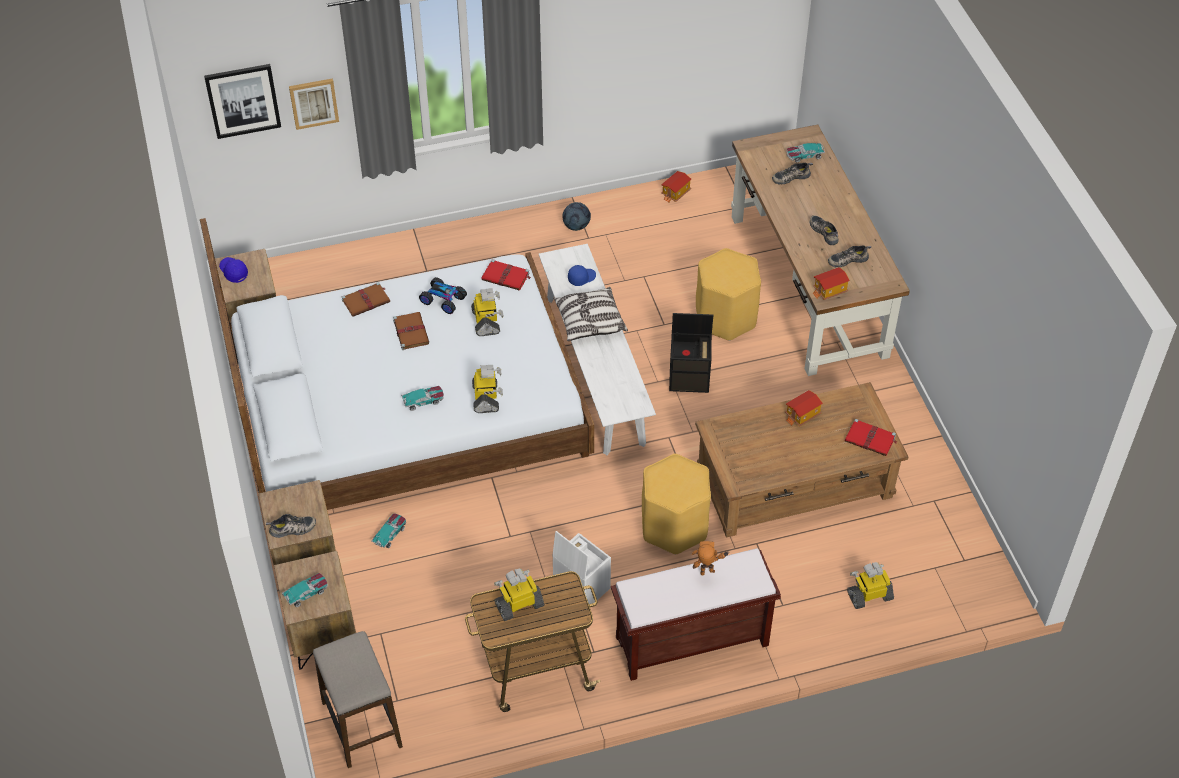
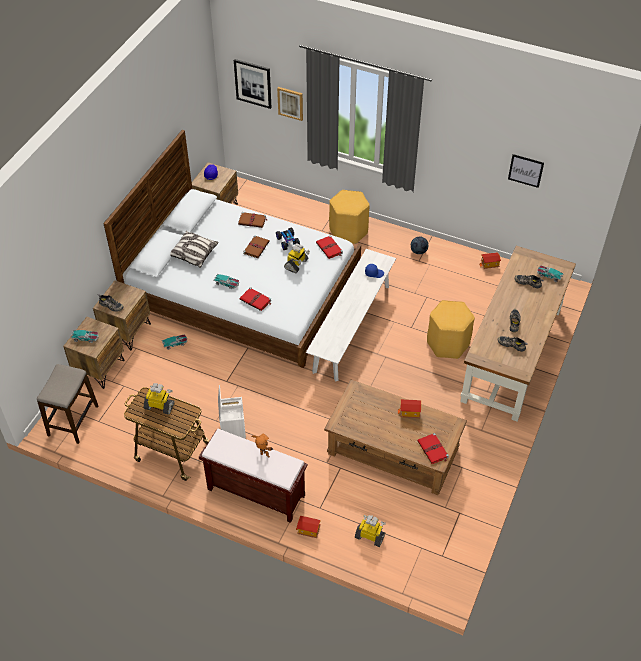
camera: 40 degrees right, 0 degrees up
(486, 398) = (256, 300): toy robot -> red book
(589, 322) = (354, 297): pillow -> pillow (193, 254)
(674, 525) = (308, 430): yellow stool -> yellow stool (348, 231)
(690, 378) = (395, 362): black storage box -> none
(697, 35) = (525, 170): none -> picture
(830, 291) = (482, 354): toy house -> toy house (308, 530)

